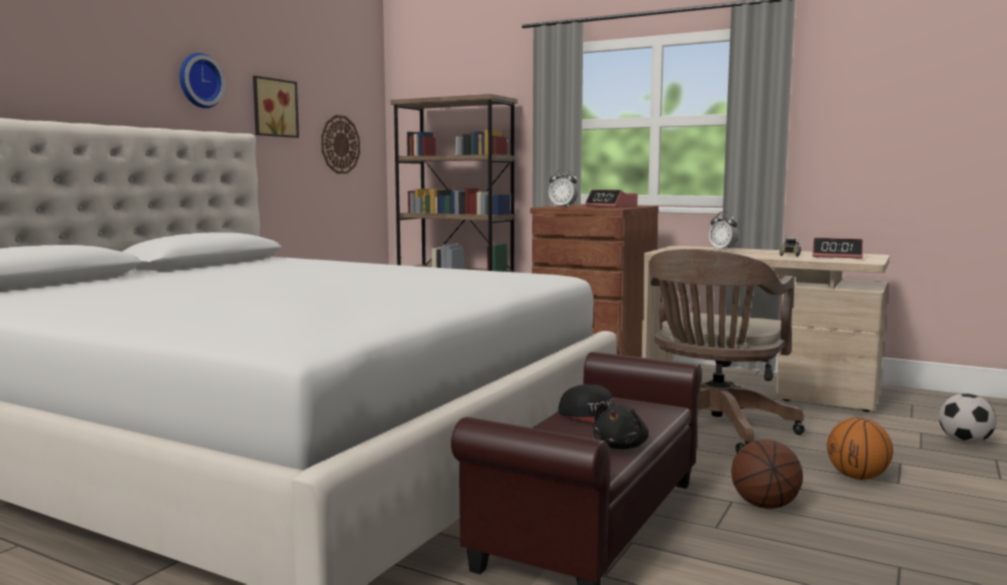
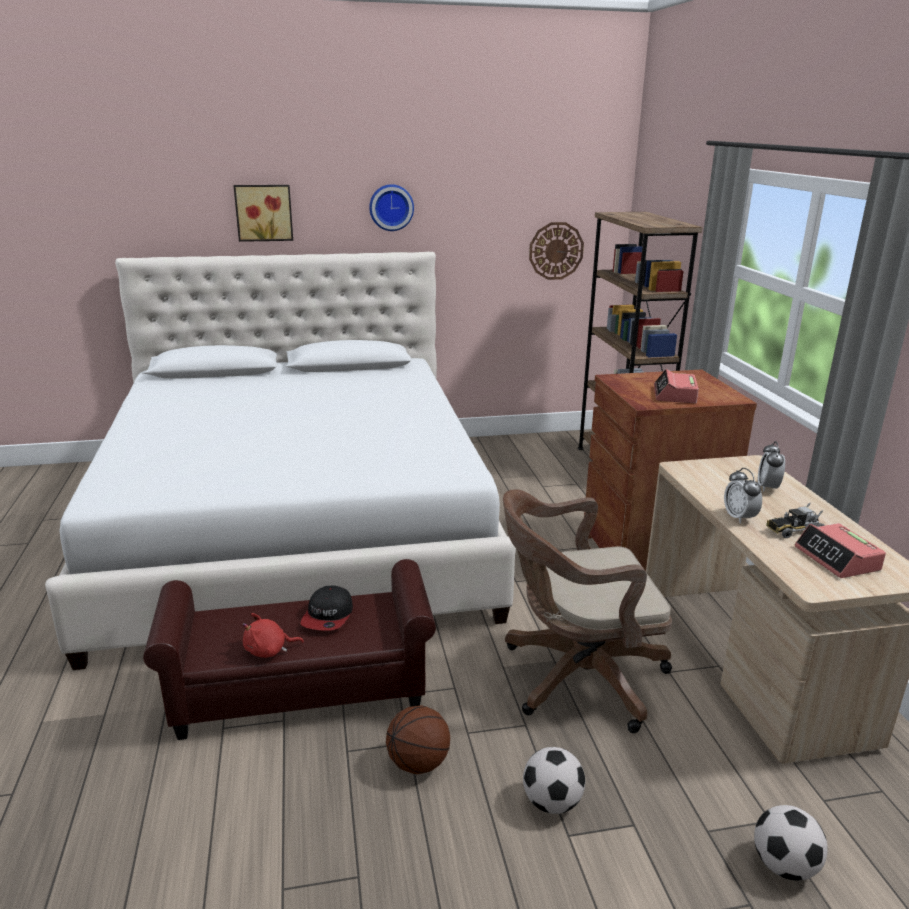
camera: 50 degrees right, 15 degrees up
(273, 108) = (472, 222): picture -> picture (264, 212)
(563, 207) = (620, 383): alarm clock -> alarm clock (739, 517)
(621, 446) = (269, 650): black plush toy -> red plush toy
(857, 477) = (552, 802): basketball -> football

